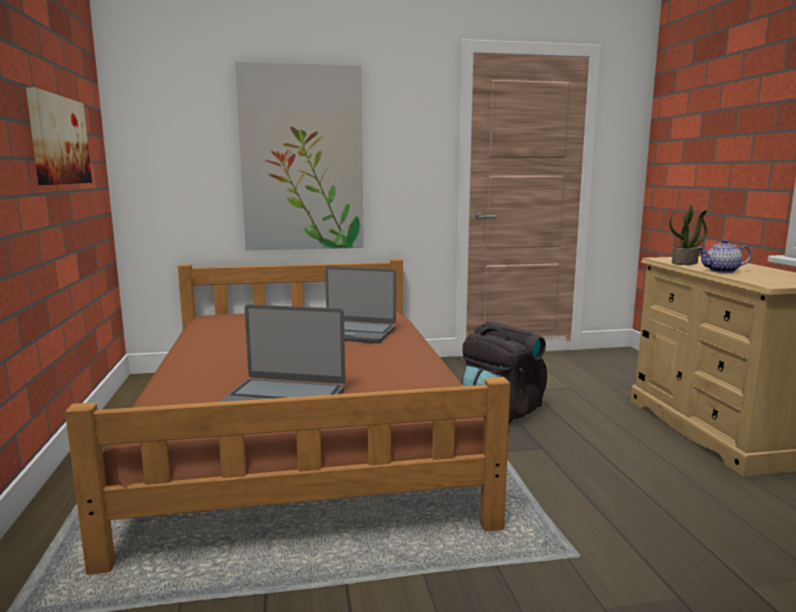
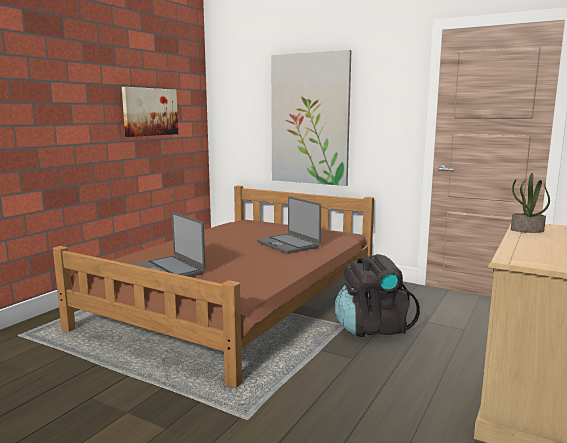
camera: 40 degrees right, 0 degrees up
(722, 271) = (524, 242): teapot -> none

